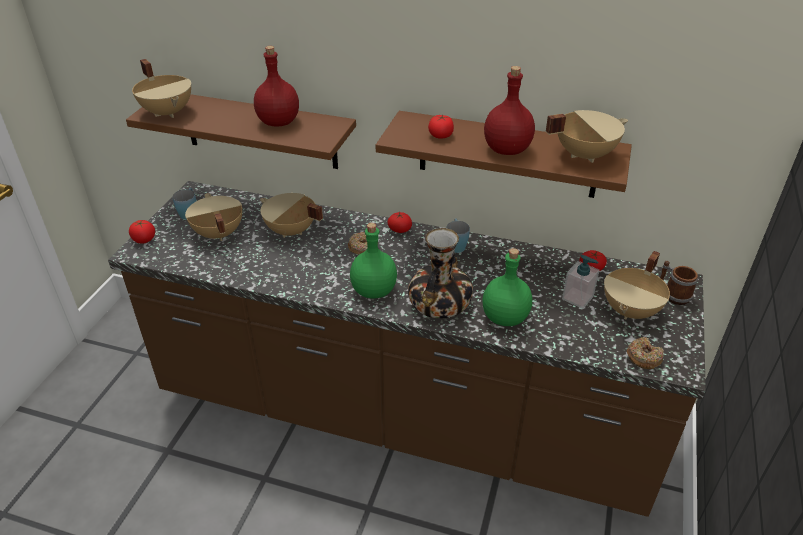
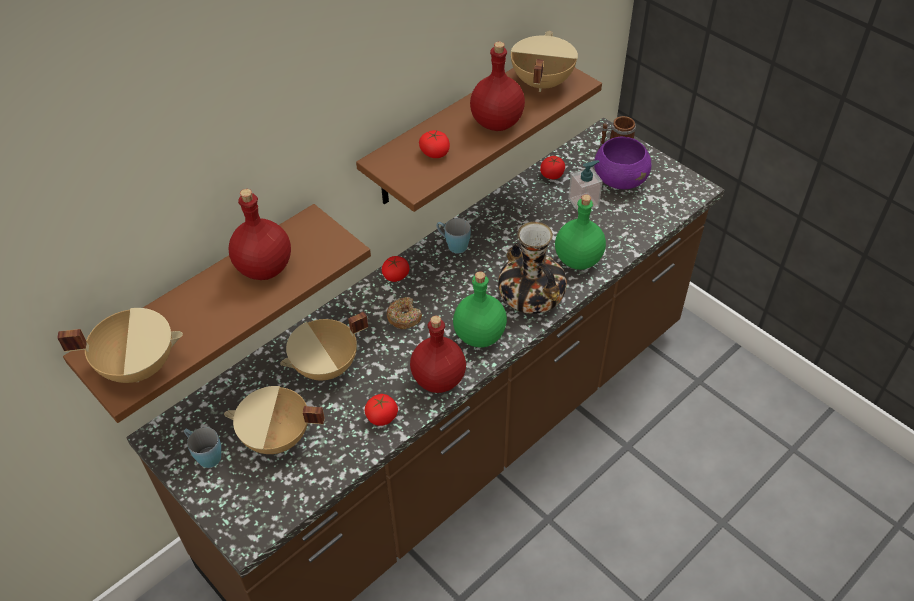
camera: 60 degrees left, 10 degrees up
(144, 240) = (227, 519): tomato -> tomato (382, 417)
(316, 285) = (438, 378): none -> red bottle
(631, 311) = (620, 180): beige cooking pot -> purple bowl
(643, 357) = (674, 202): donut -> none

